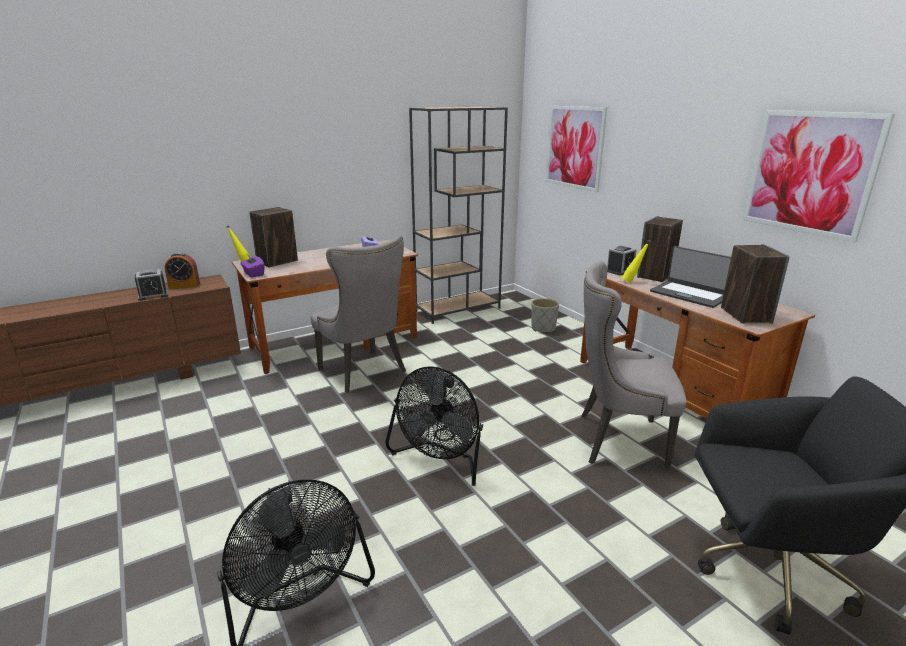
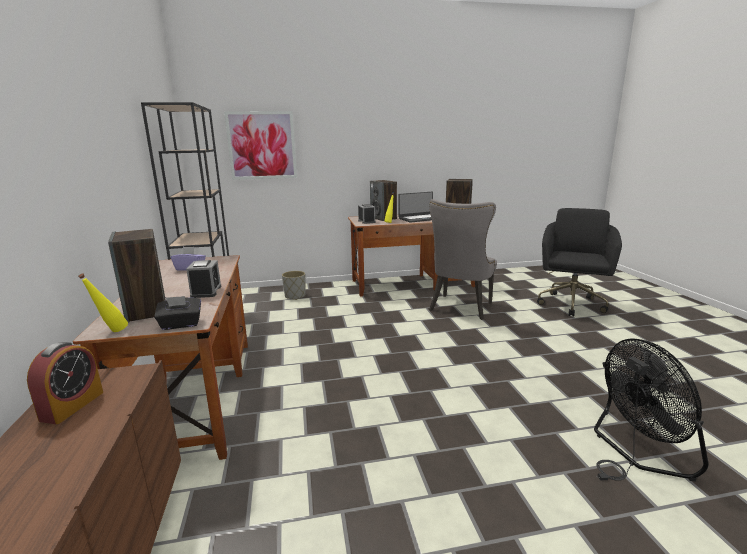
camera: 70 degrees left, 5 degrees down
(153, 295) = (81, 440): alarm clock -> alarm clock (206, 291)
(253, 274) = (181, 324): purple tissue box -> black tissue box
(363, 372) = (291, 384): grey chair -> none
(439, 457) = (461, 365): black fan -> none
(810, 173) = (443, 141): picture -> none

